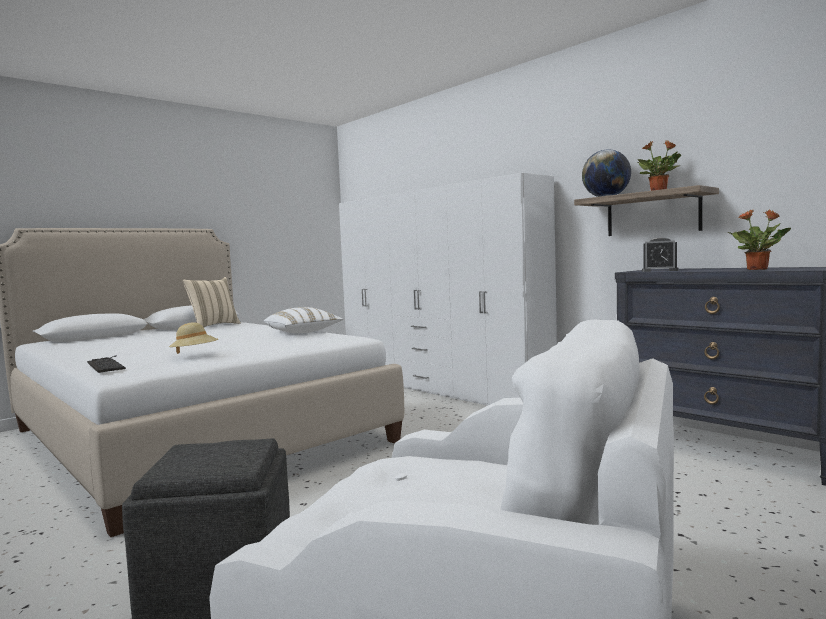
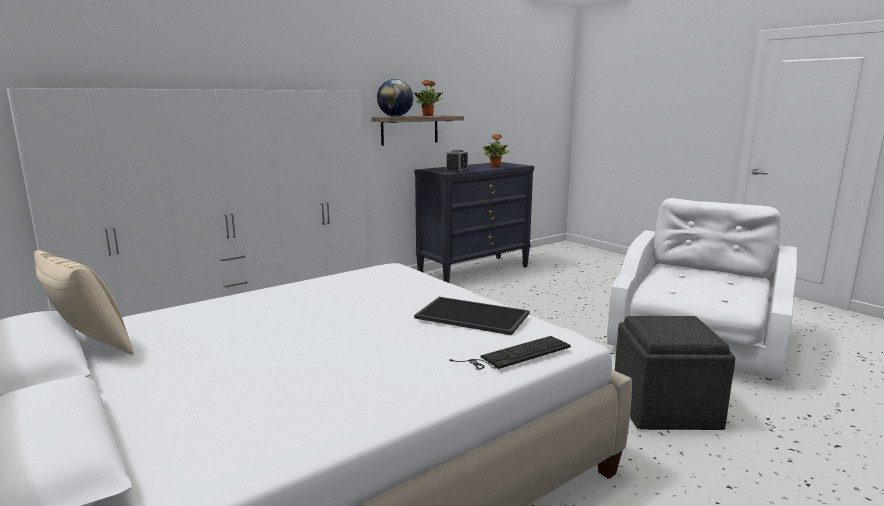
camera: 85 degrees left, 10 degrees up
(195, 354) = (470, 316): beige hat -> tray
(303, 332) = (311, 286): white pillow -> none

